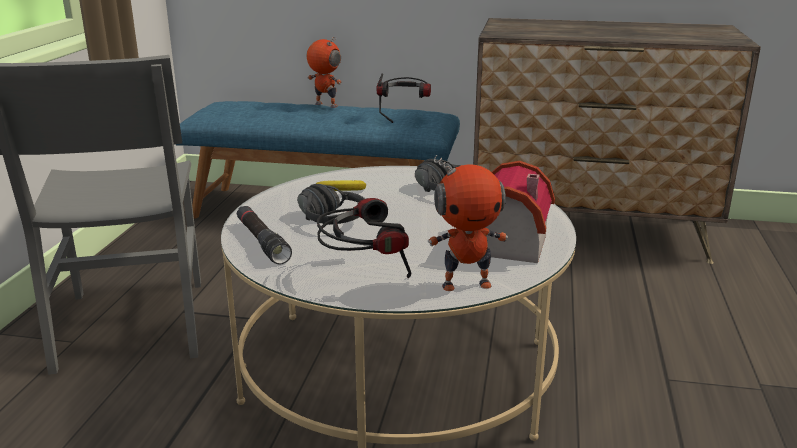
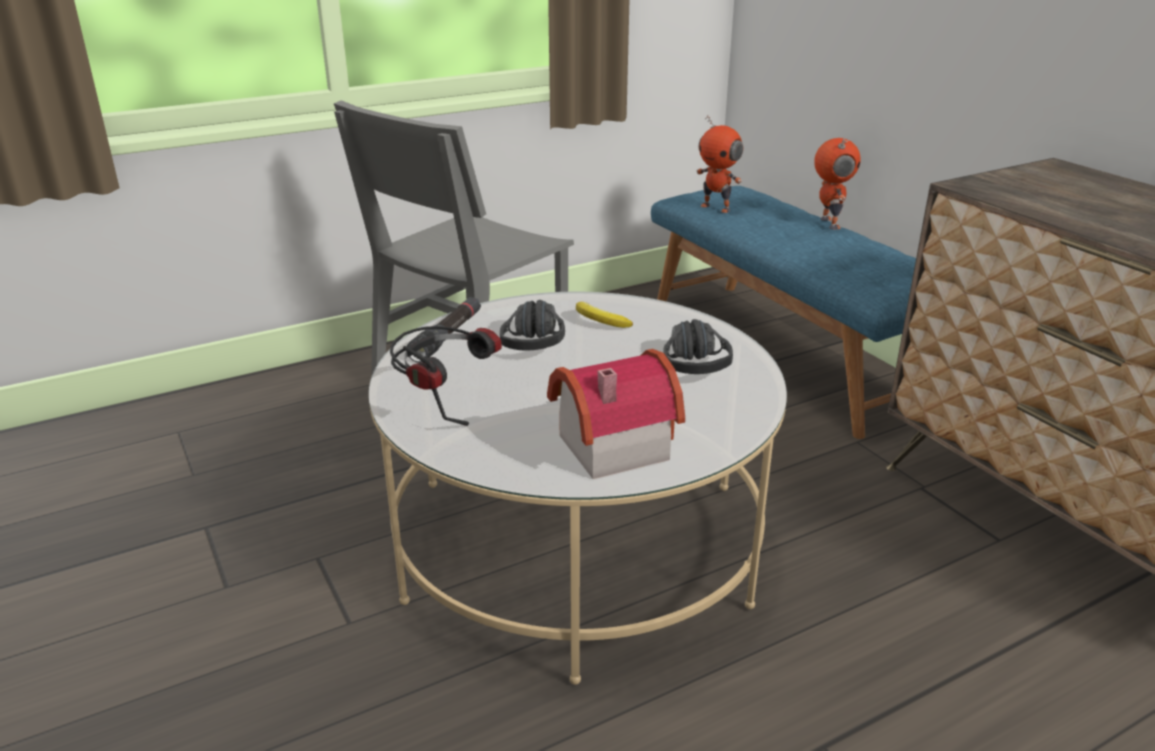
camera: 50 degrees right, 5 degrees up
(404, 116) = (888, 266): headphones -> none
(466, 284) = (491, 458): toy robot -> toy robot (716, 208)

